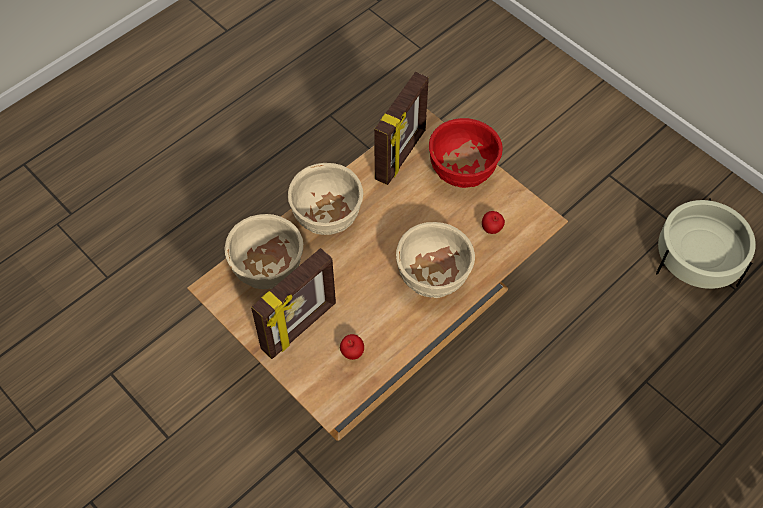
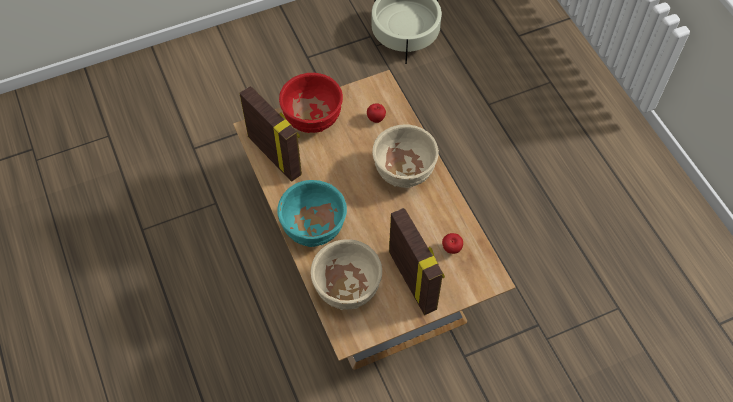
camera: 70 degrees left, 0 degrees up
(327, 218) = (314, 229): beige bowl -> turquoise bowl

